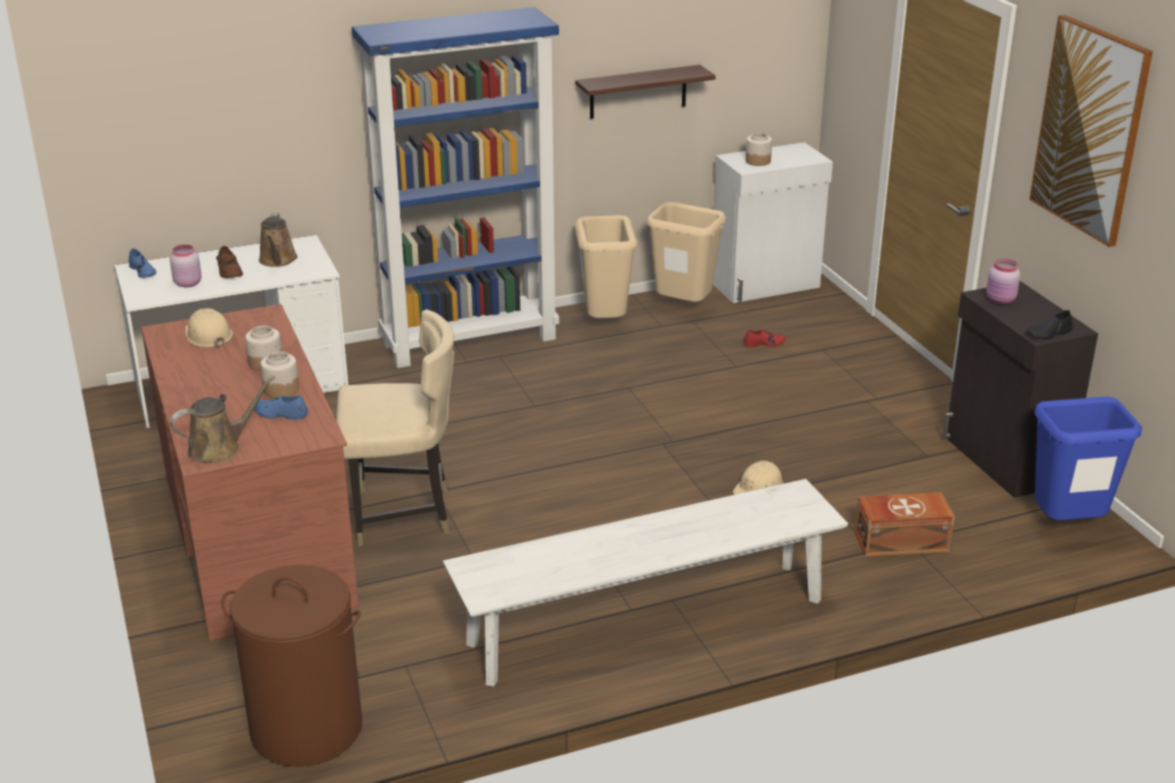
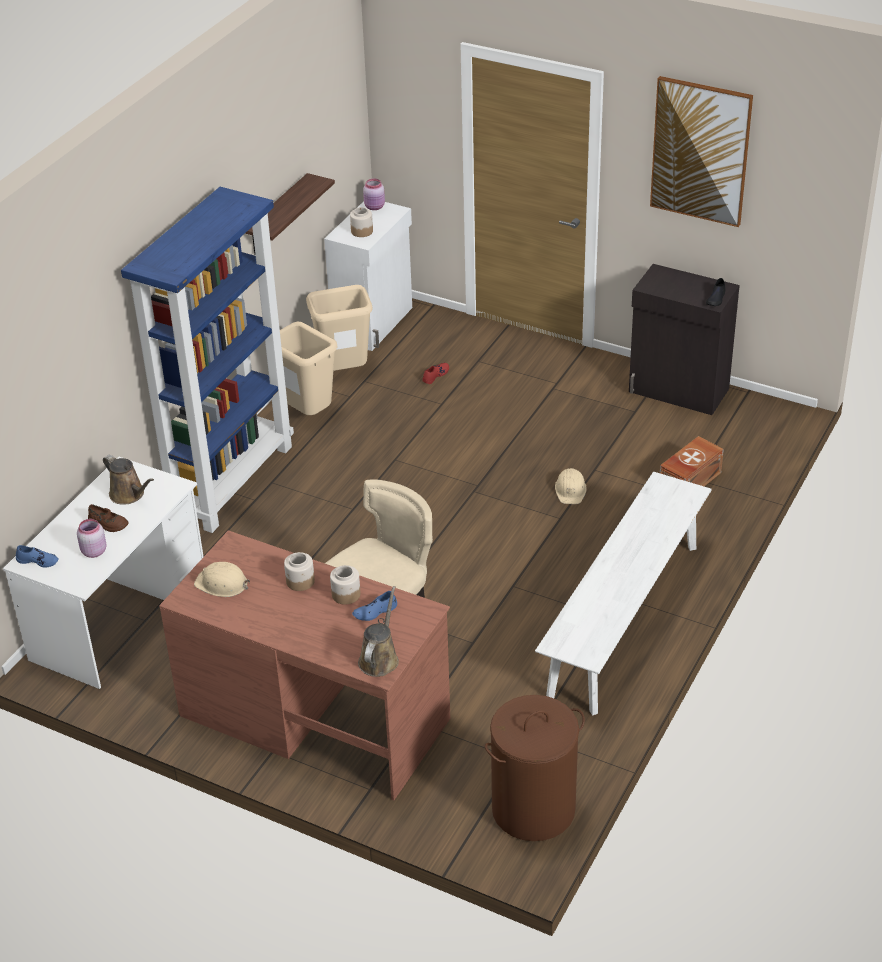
camera: 40 degrees left, 10 degrees up
(1000, 300) = (661, 285): pink jar -> pink jar (375, 207)
(1066, 526) = (758, 419): blue trash can -> none

